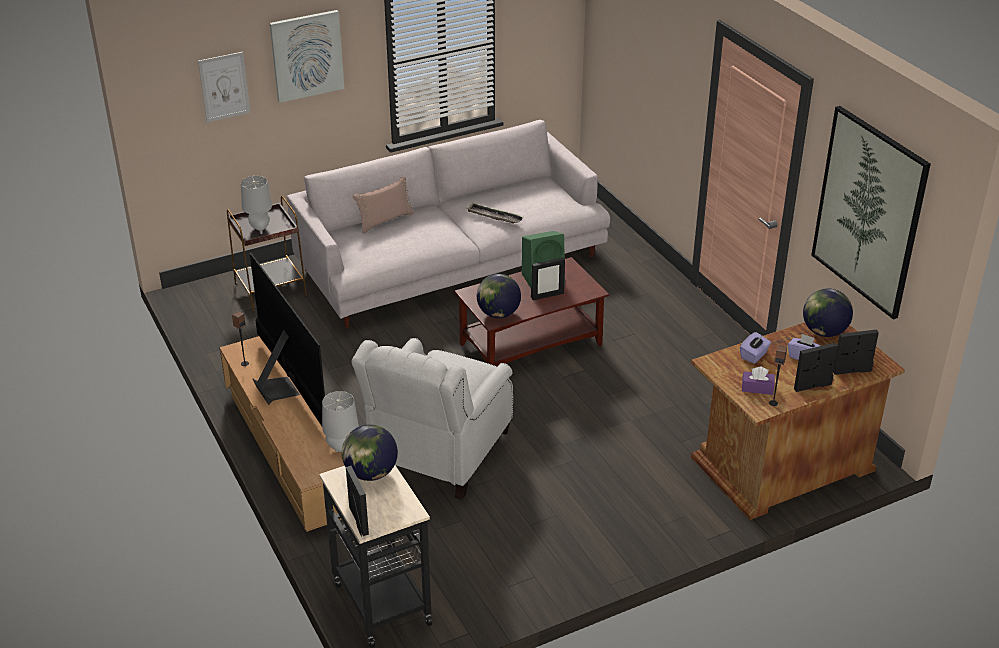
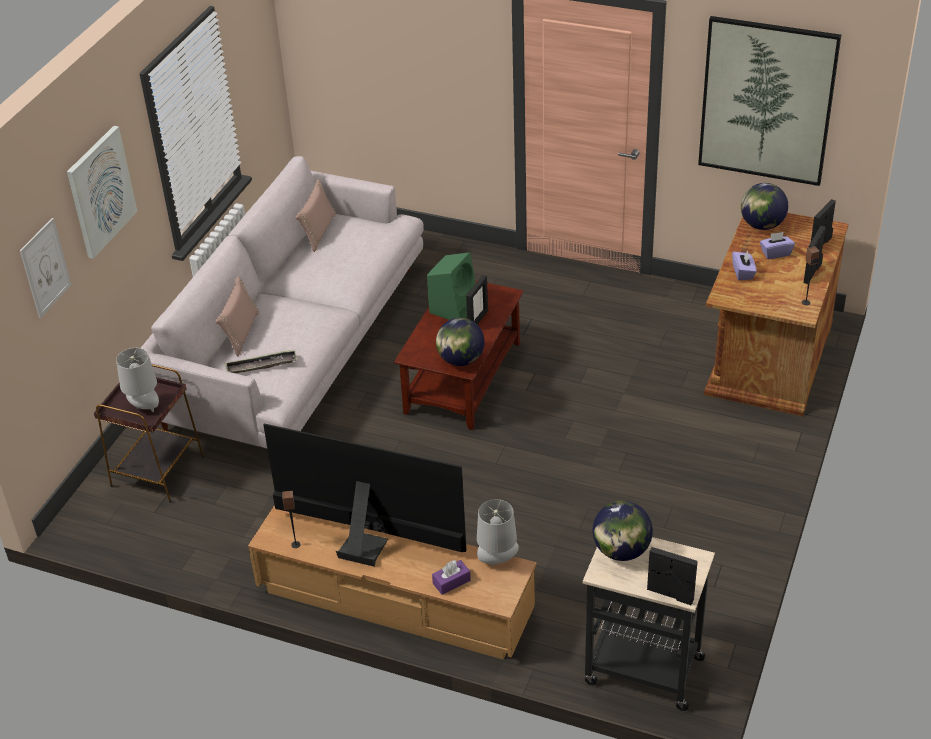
camera: 40 degrees left, 5 degrees up
(439, 452) = (516, 518): white armchair -> none
(494, 216) = (337, 274): tray -> tray (261, 365)
(522, 185) = (318, 232): none -> beige pillow
(757, 388) = (780, 297): purple tissue box -> purple tissue box (451, 582)

